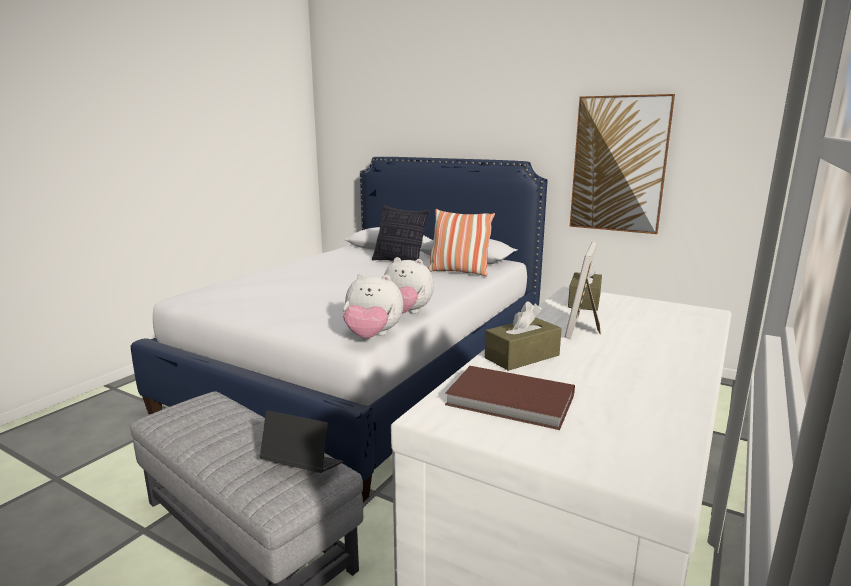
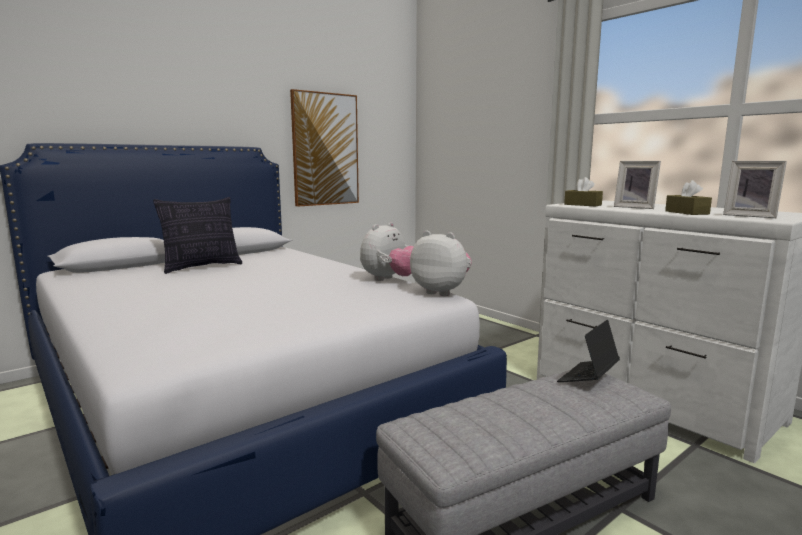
camera: 70 degrees left, 5 degrees down
(372, 336) = (441, 292): plush toy -> plush toy turned 90 degrees counterclockwise
(458, 272) = (282, 257): pillow -> none
(511, 401) = (750, 216): brown book -> picture frame

